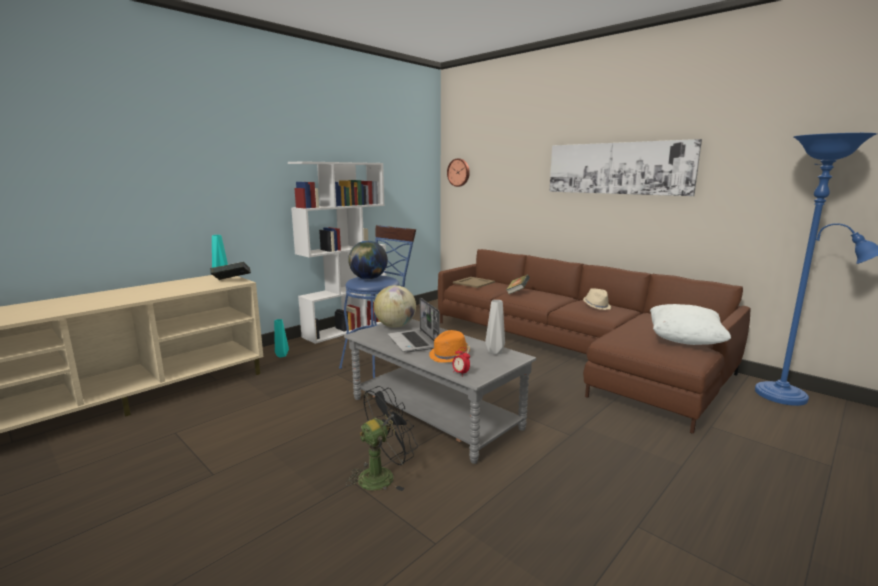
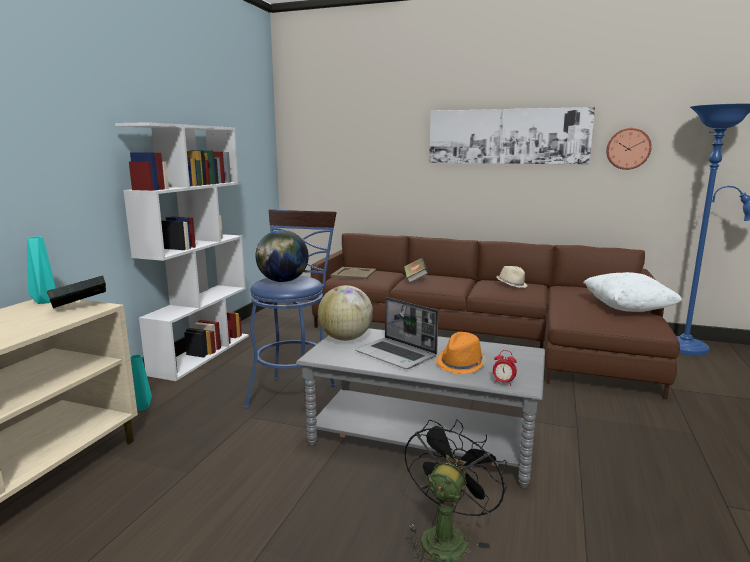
camera: 25 degrees left, 0 degrees up
(459, 172) = (304, 141): wall clock -> wall clock (628, 148)
(494, 352) = (499, 351): grey vase -> none

